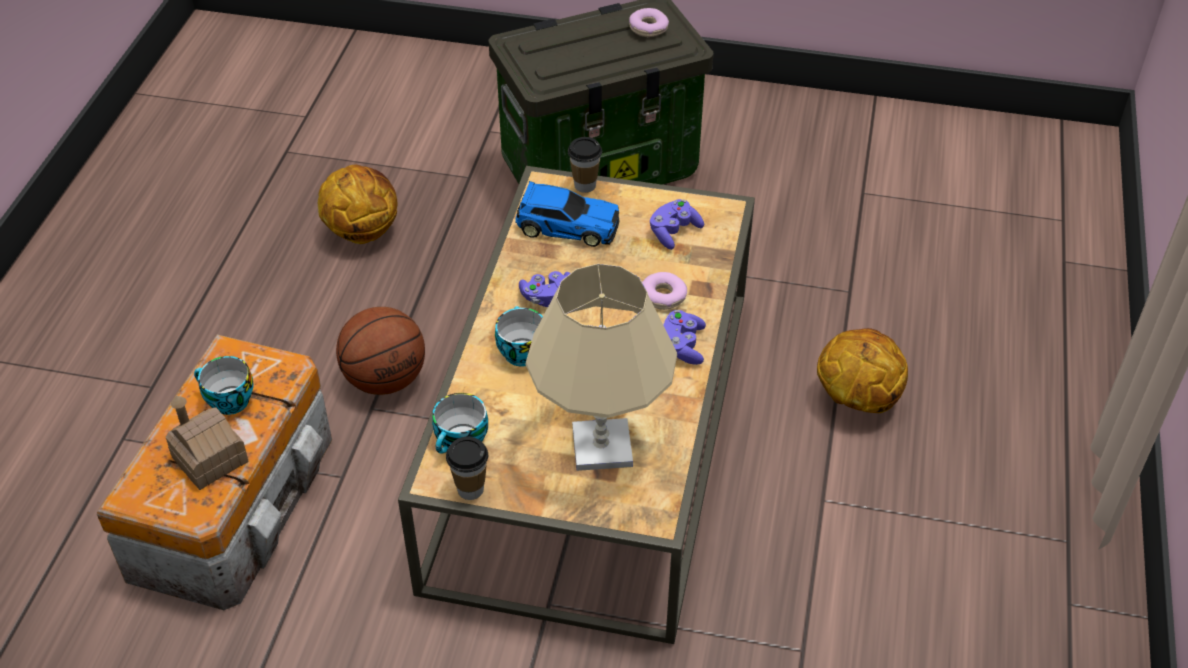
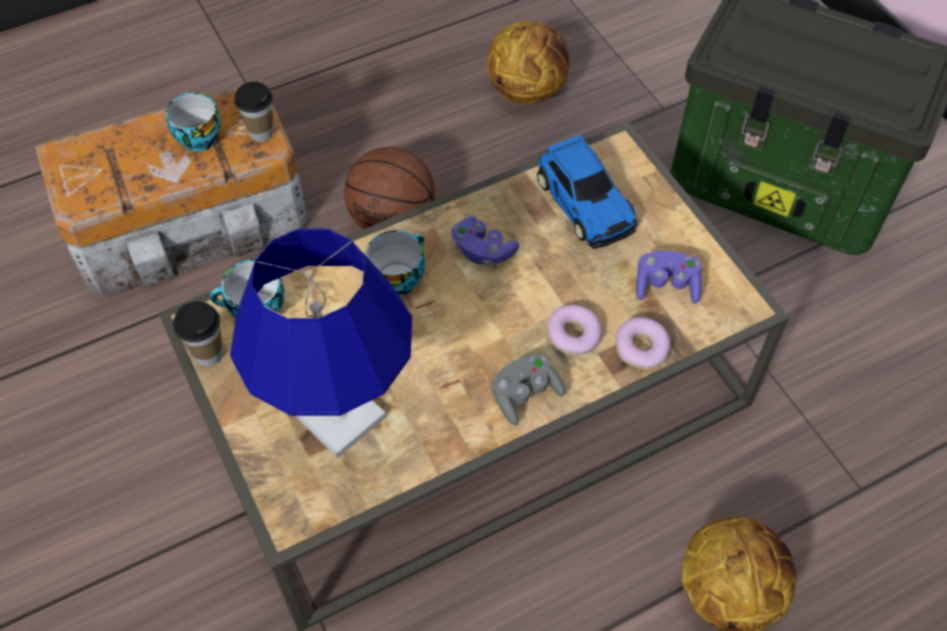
camera: 50 degrees right, 10 degrees up
(210, 459) = (132, 169): toy house -> none
(585, 185) = (650, 179): cup -> cup (261, 133)
(601, 447) = (339, 416): beige table lamp -> blue table lamp
(648, 28) = (894, 73): donut -> donut (641, 348)
(683, 346) = (525, 395): purple game controller -> grey game controller

